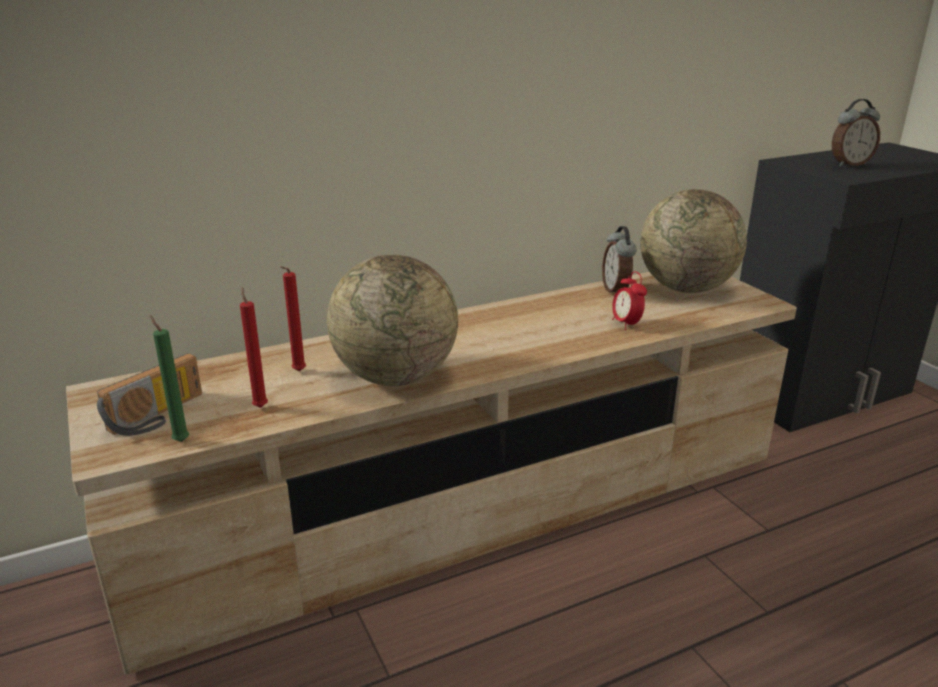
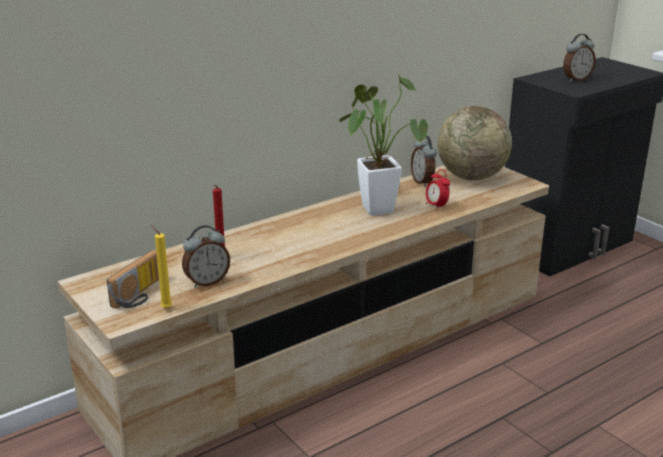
camera: 10 degrees left, 0 degrees up
(180, 440) = (165, 308): green candle -> yellow candle
(260, 406) = (207, 282): red candle -> alarm clock
(395, 377) = (290, 255): globe -> none
(540, 318) = (375, 206): none -> potted plant

